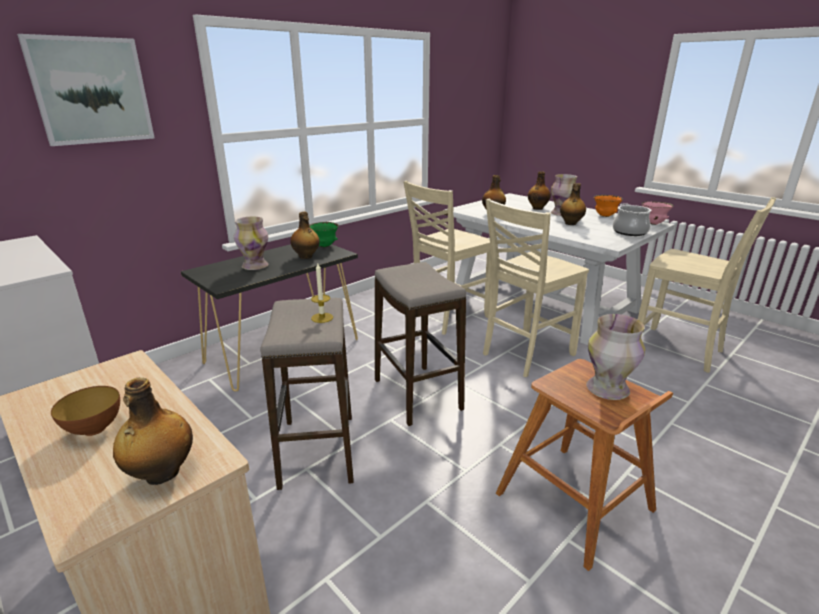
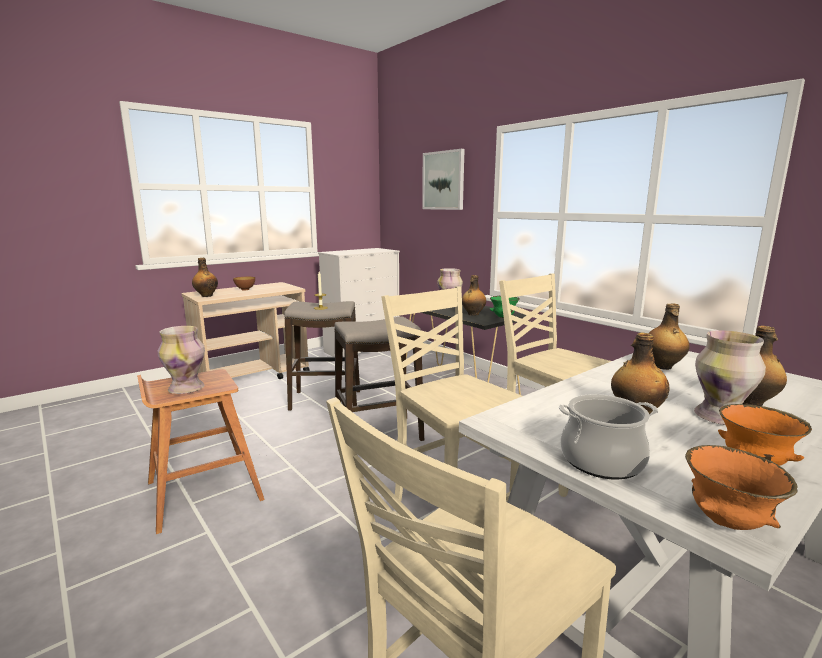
camera: 95 degrees right, 10 degrees down
(653, 224) = (727, 522): pink bowl -> orange bowl

